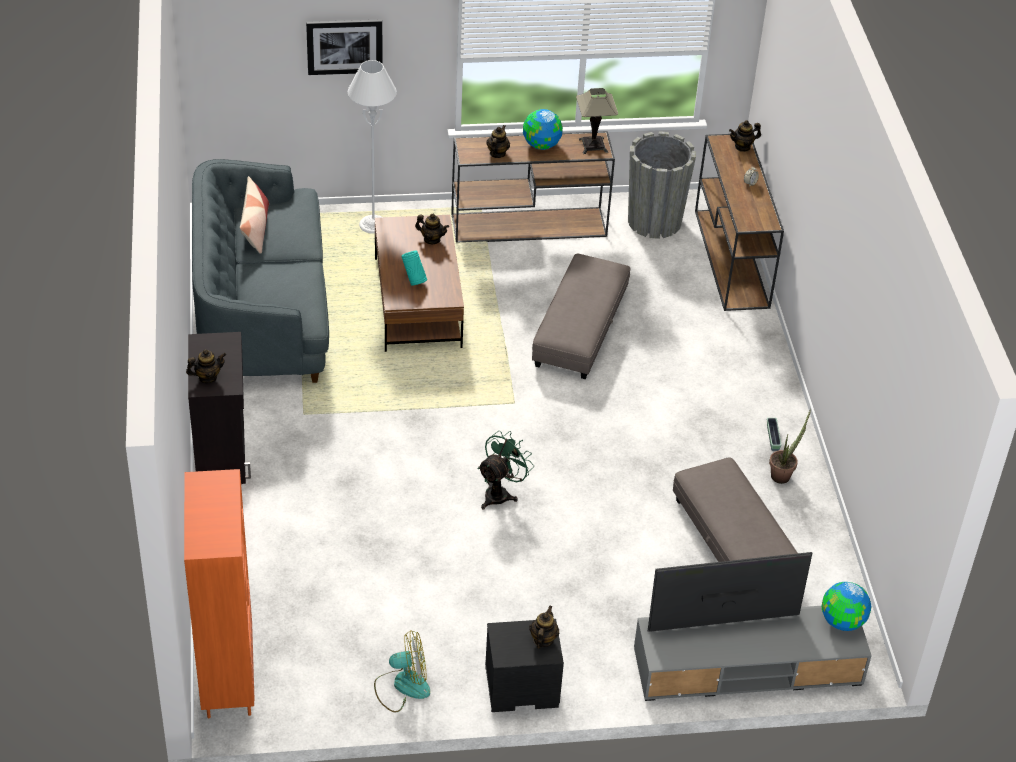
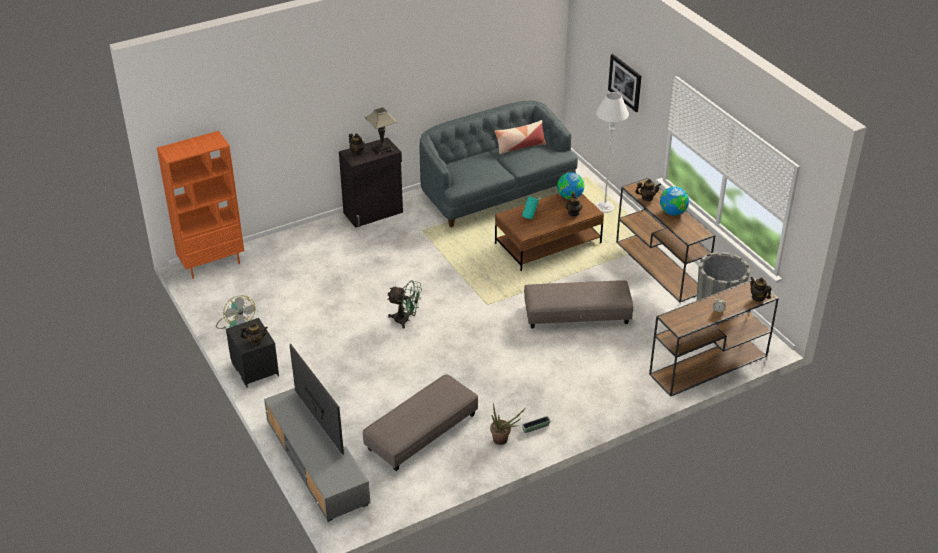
camera: 70 degrees right, 5 degrees down
(593, 145) = (693, 232): table lamp -> table lamp (382, 148)
(842, 621) = (348, 478): globe -> globe (569, 197)

